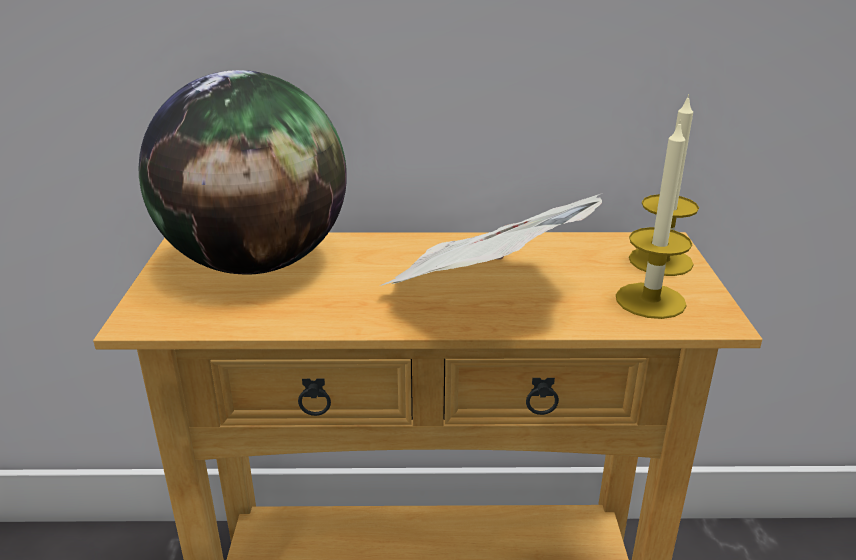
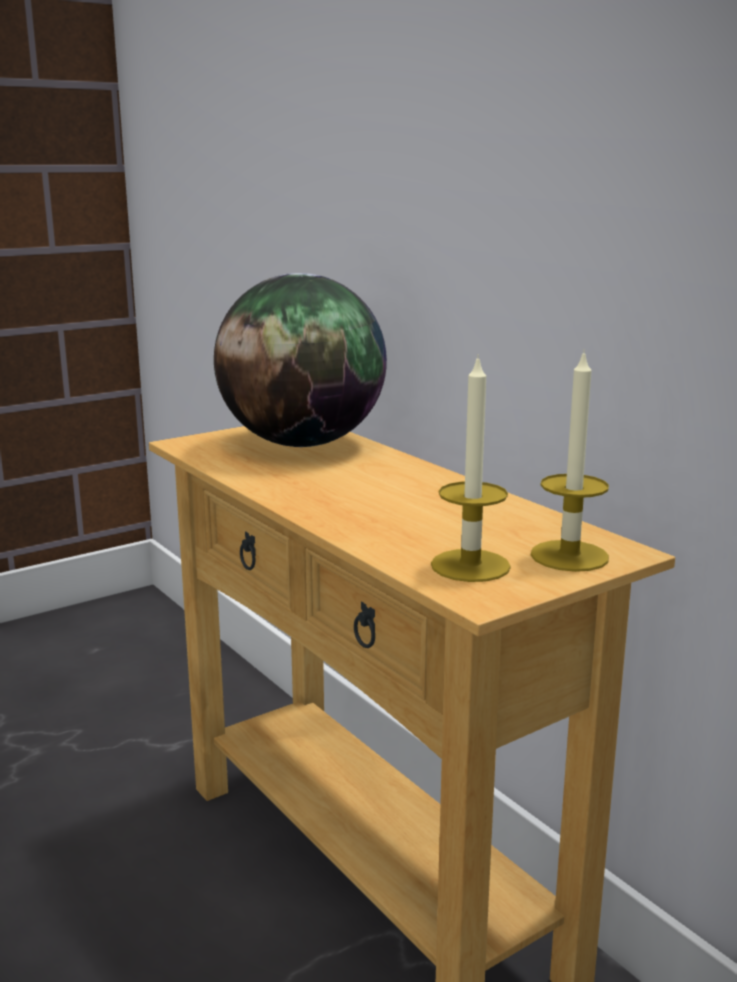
camera: 55 degrees right, 10 degrees down
(485, 292) = (376, 509): newspaper -> none

